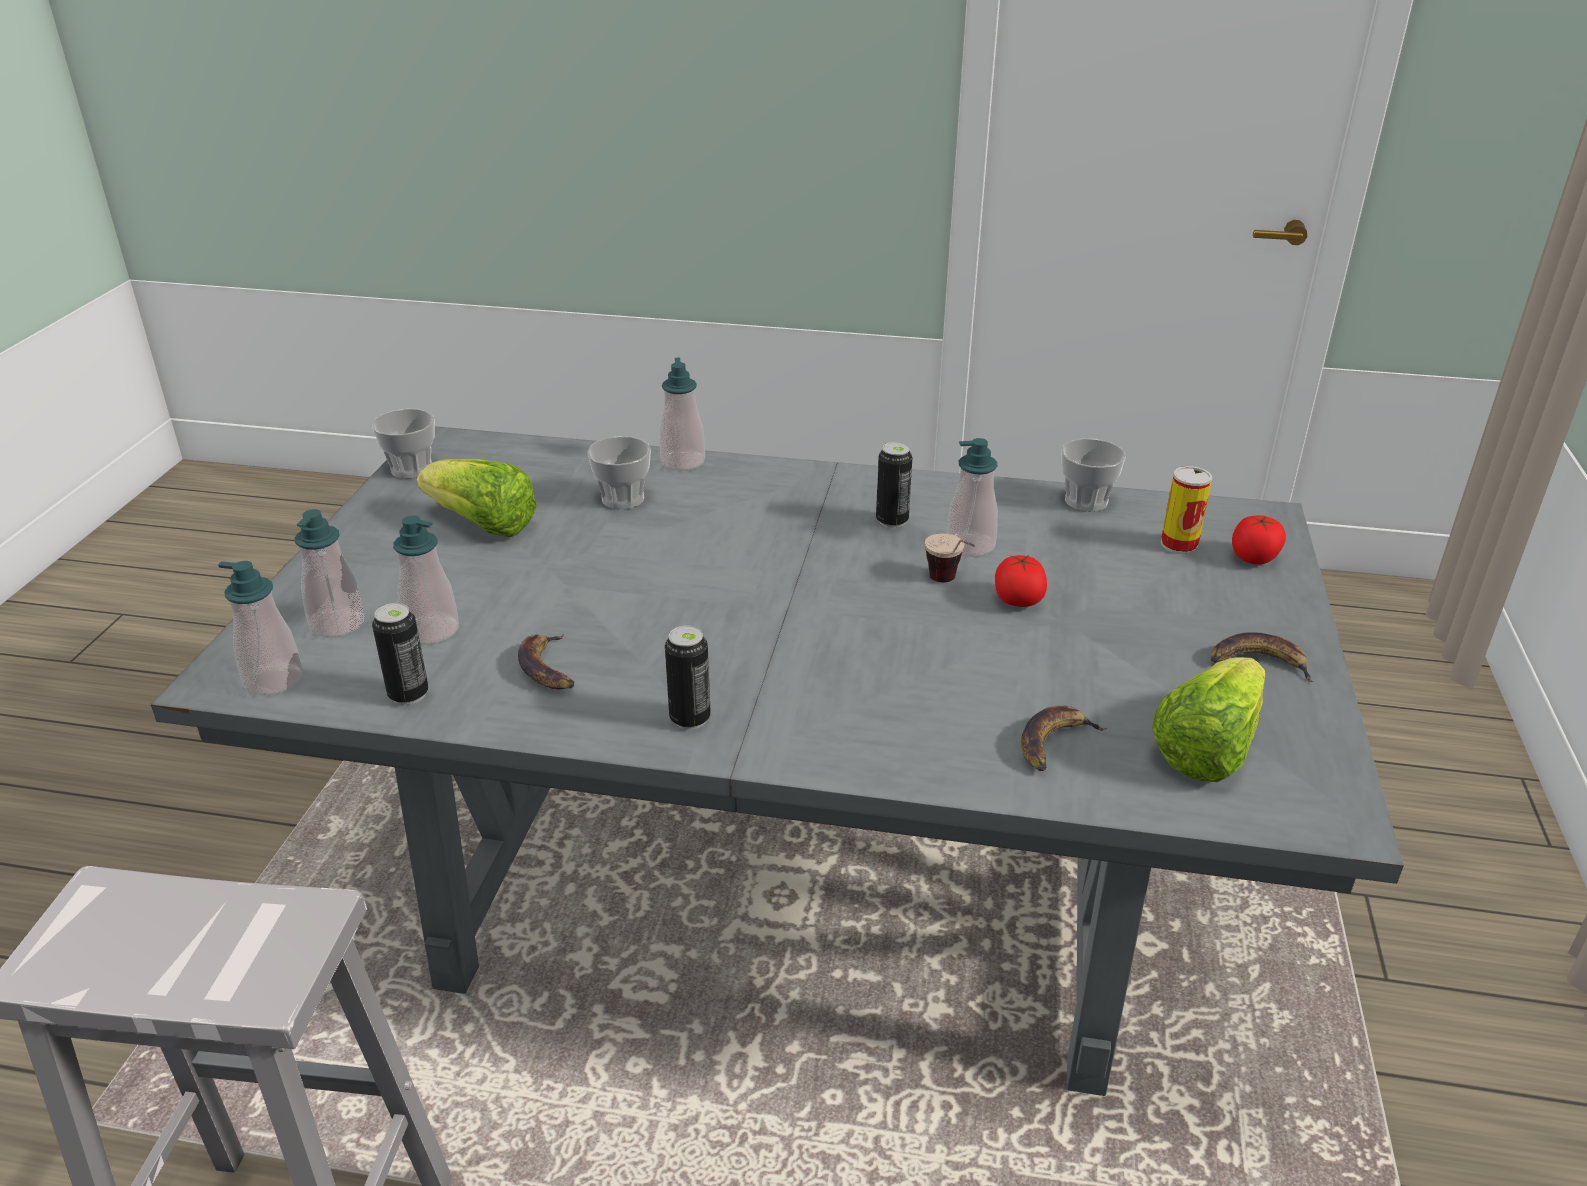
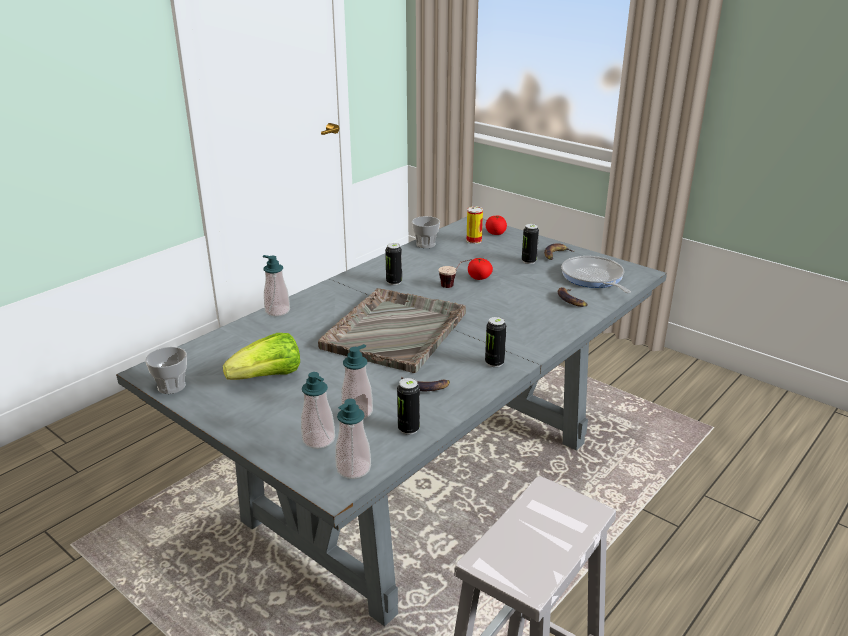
camera: 60 degrees left, 5 degrees down
(623, 499) = (293, 334): cup -> none
(717, 580) = (396, 330): none -> grey tray
(970, 546) = (431, 274): soap dispenser -> none
(1173, 636) = (529, 261): none -> can
(1207, 748) = (593, 278): lettuce -> frying pan

